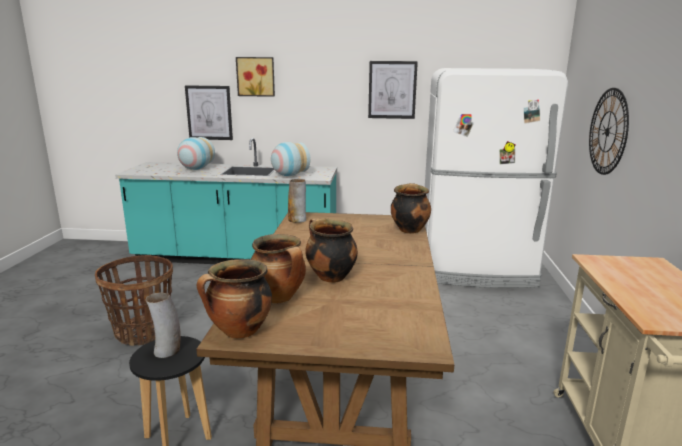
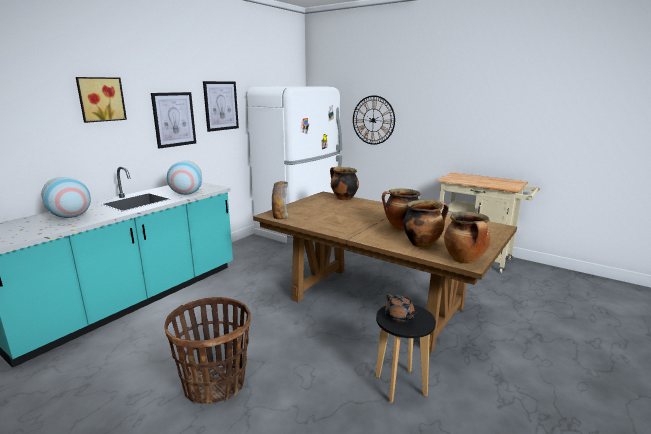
camera: 60 degrees left, 0 degrees up
(167, 351) = (399, 317): vase -> brown teapot
(209, 113) = (46, 147): picture -> picture (174, 119)

